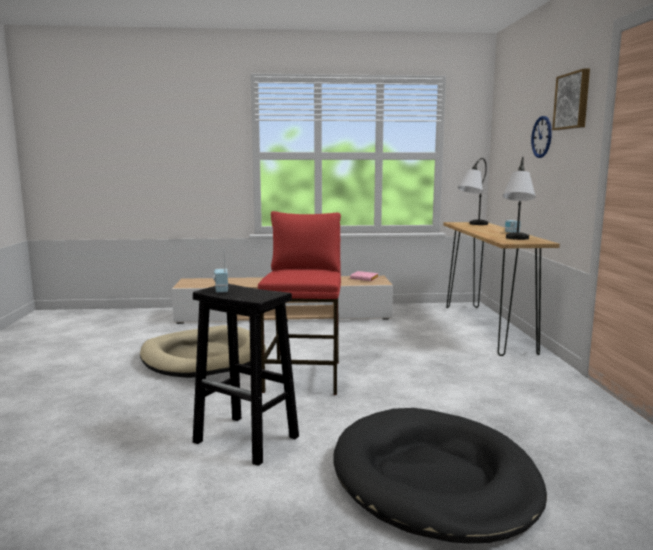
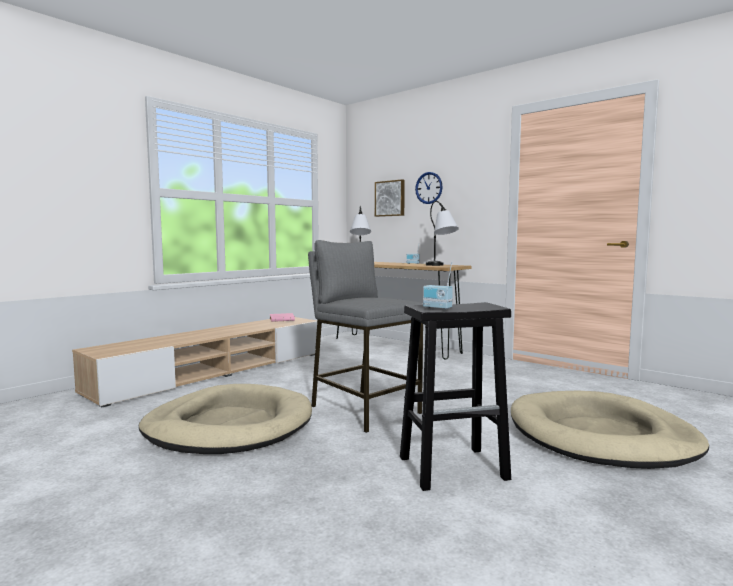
camera: 45 degrees left, 5 degrees down
(304, 376) = (365, 409): red stool -> grey stool
(434, 479) = (601, 436): black dog bed -> beige dog bed
(573, 101) = (468, 160): picture -> picture (390, 198)

